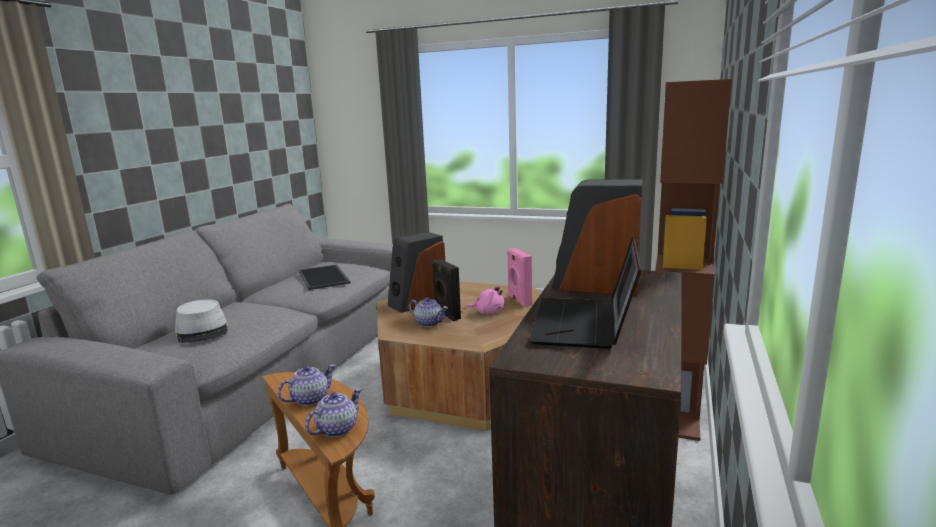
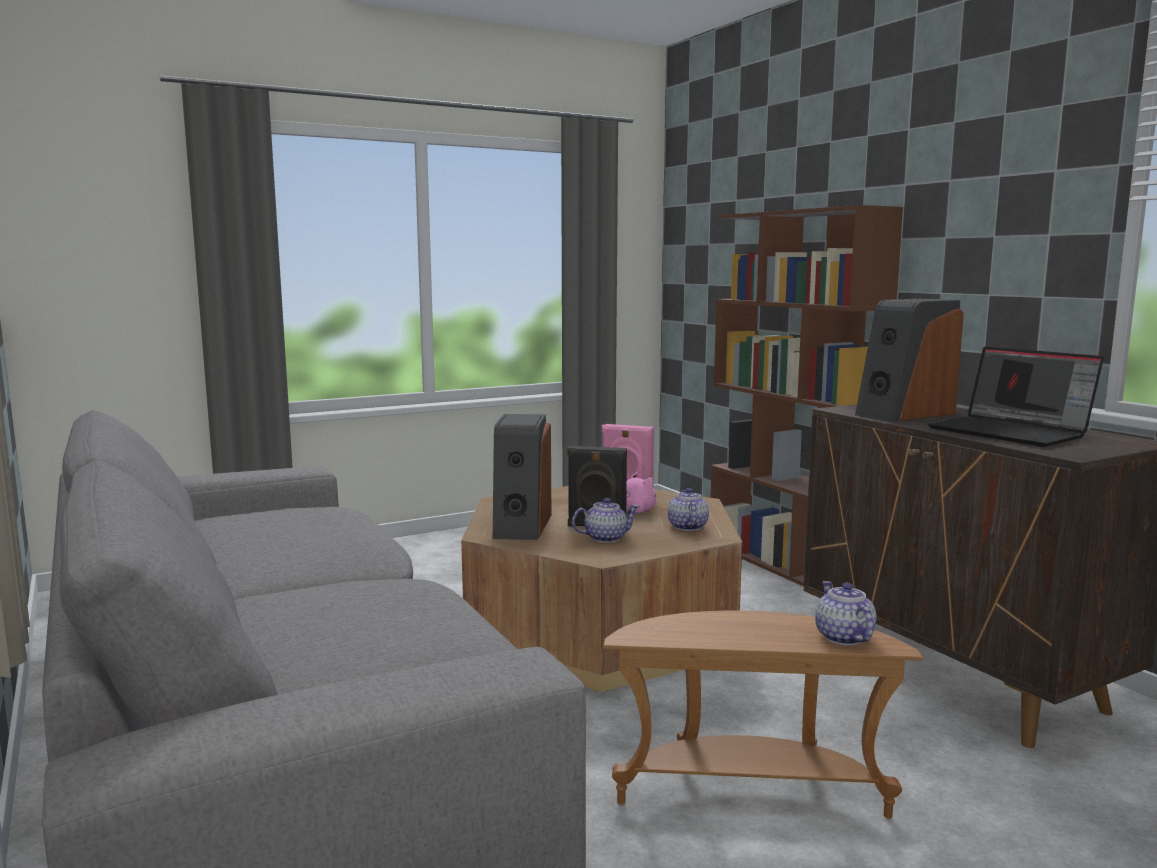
camera: 50 degrees left, 5 degrees down
(202, 331) = (350, 638): grey hat -> none
(310, 399) = (735, 633): teapot -> teapot (687, 527)
(325, 277) = (305, 530): tray -> none

